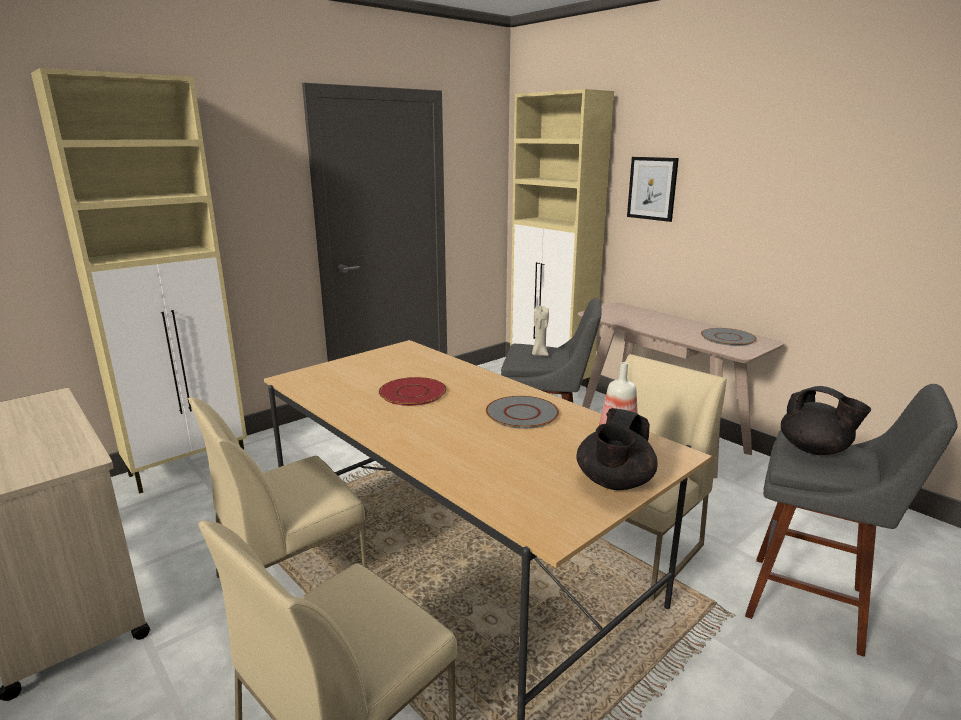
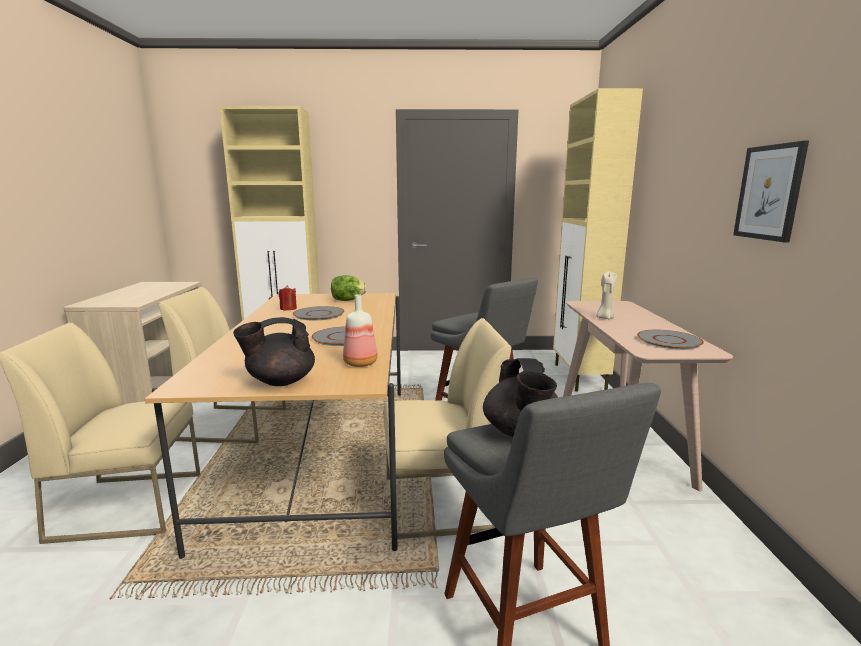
camera: 40 degrees right, 5 degrees down
(352, 395) = (288, 308): none -> red candle
(388, 364) = (347, 300): none -> lettuce
(412, 392) = (319, 314): red plate -> grey plate
(539, 354) = (473, 319): beige candle -> beige candle (604, 318)
(652, 188) = (662, 182): picture -> picture (769, 192)

